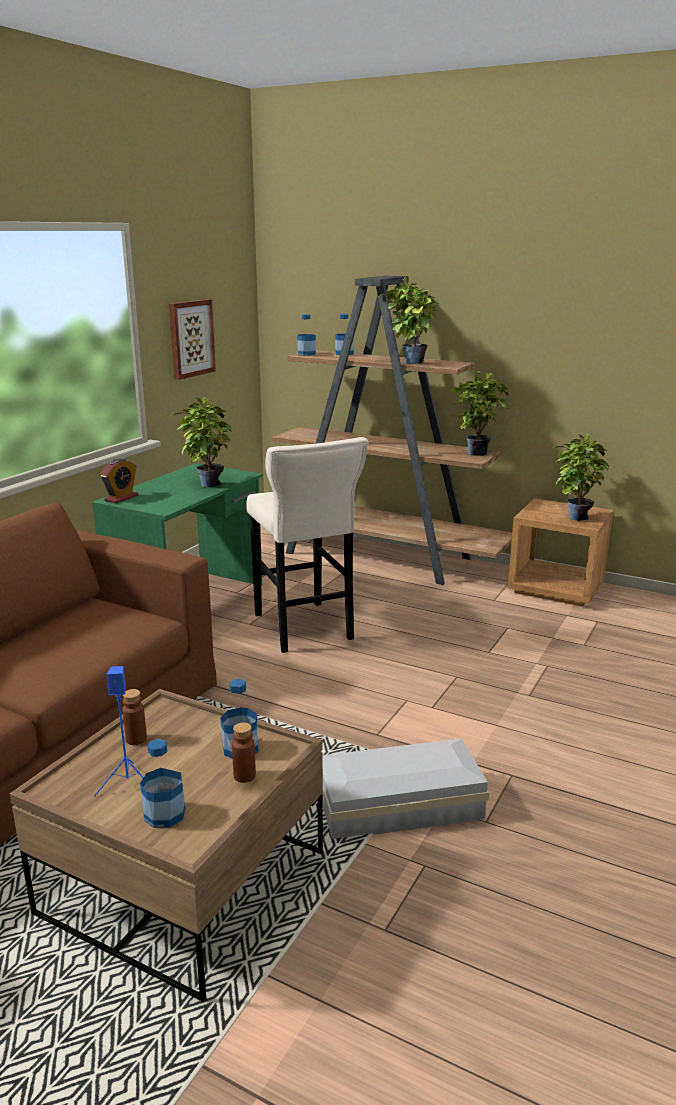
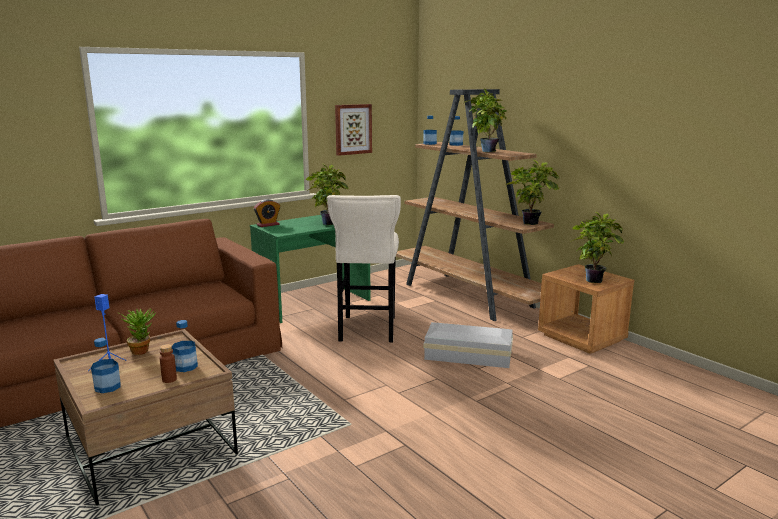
camera: 25 degrees right, 5 degrees down
(136, 739) = (142, 350): brown bottle -> potted plant
(396, 804) = (311, 440): white storage box -> white storage box (467, 354)

